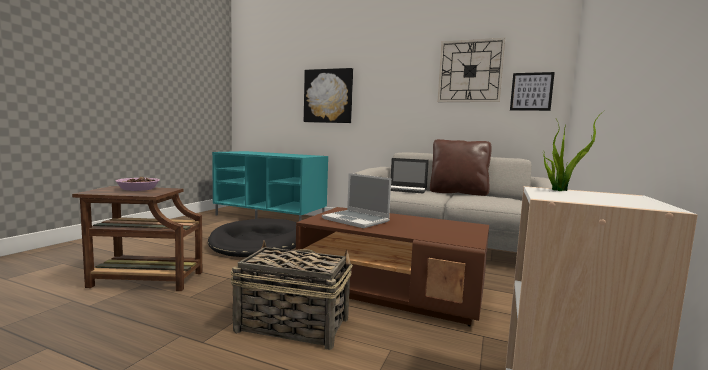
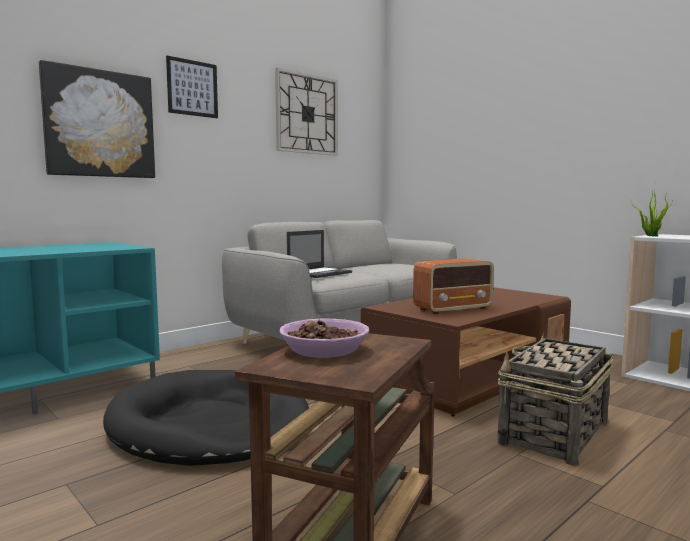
camera: 65 degrees left, 0 degrees up
(357, 220) = (453, 308): laptop -> radio
(458, 193) = (344, 267): brown pillow -> none
(531, 91) = (359, 146): picture -> picture (192, 88)

